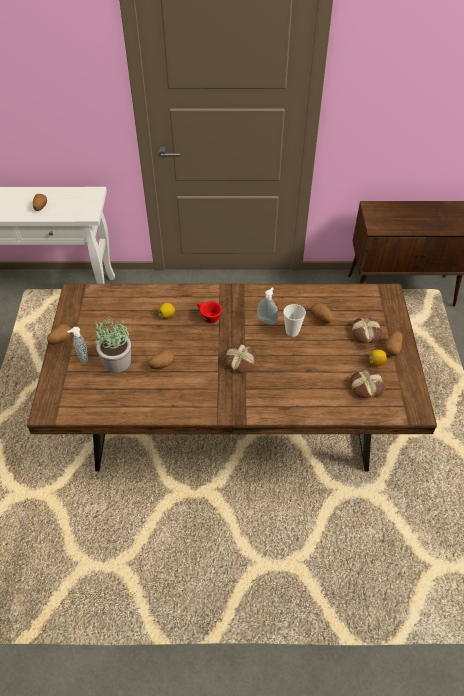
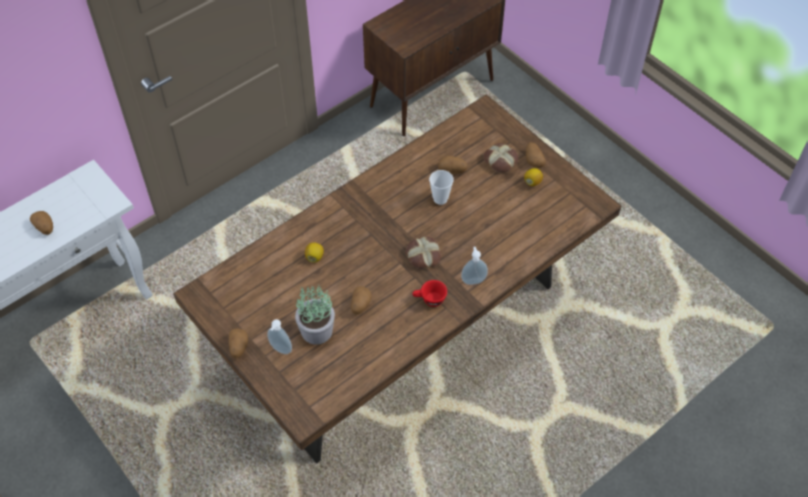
camera: 40 degrees left, 5 degrees up
(208, 317) = (353, 233): red cup -> red cup (429, 300)
(267, 320) = (409, 202): soap dispenser -> soap dispenser (473, 280)
(366, 386) = (543, 208): bread -> none

